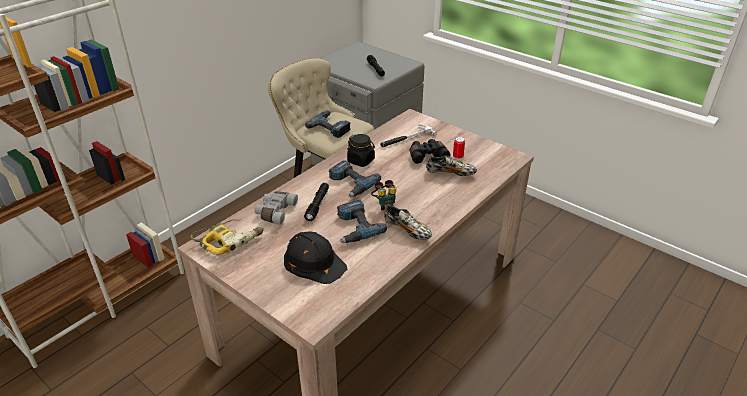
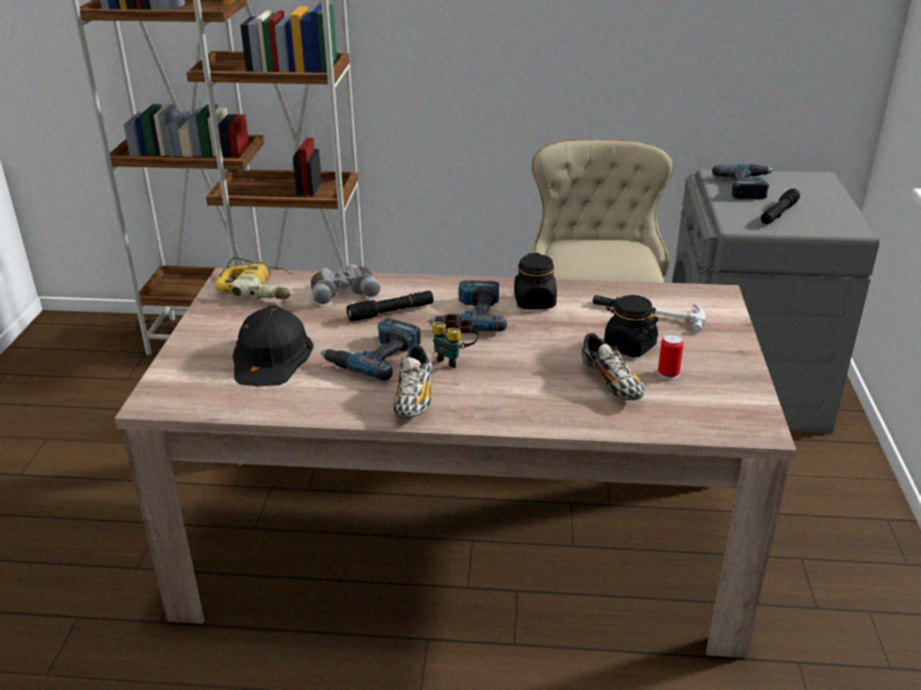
camera: 55 degrees right, 5 degrees down
(331, 127) = (598, 255): power drill -> power drill (748, 187)
(427, 155) = (629, 346): black binoculars -> black jar

